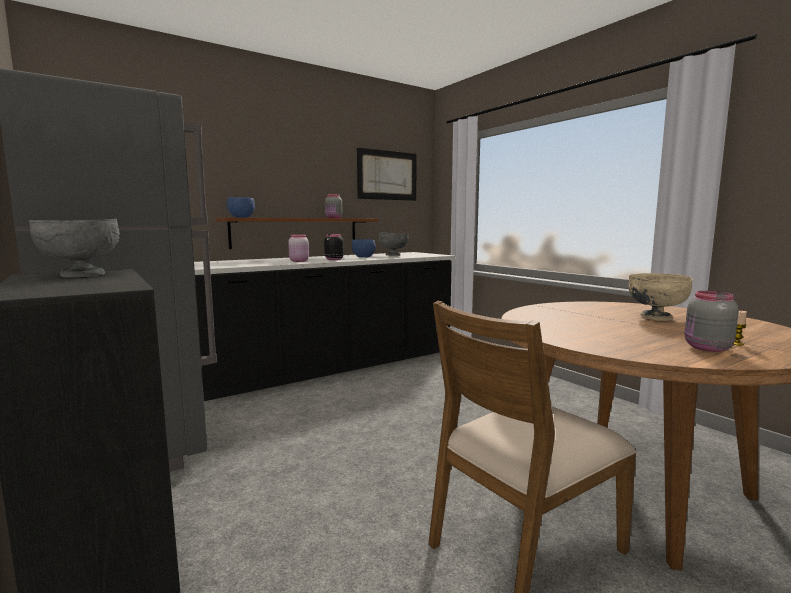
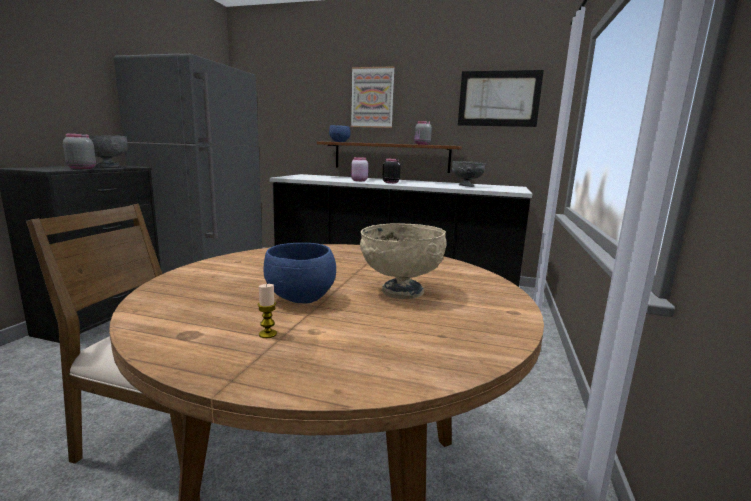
camera: 50 degrees right, 5 degrees up
(269, 166) = (372, 98): none -> picture
(364, 257) = (429, 184): blue bowl -> blue bowl (302, 299)
(706, 348) = (221, 318): grey jar -> grey jar (81, 168)

